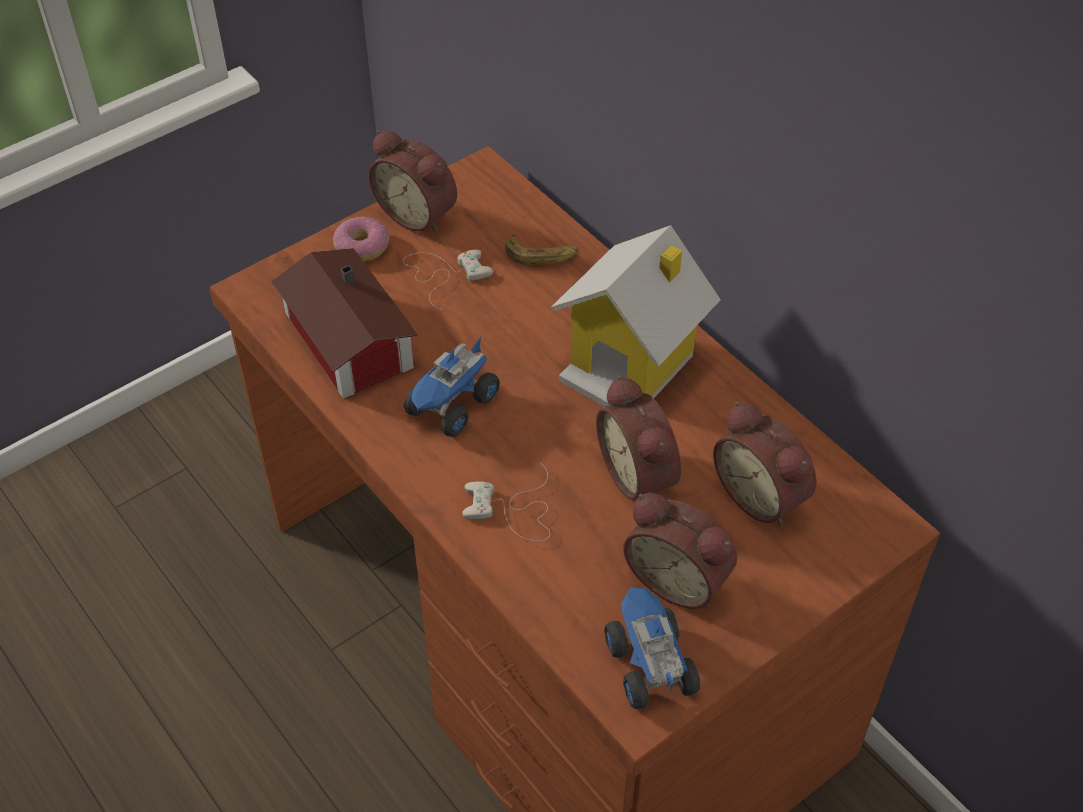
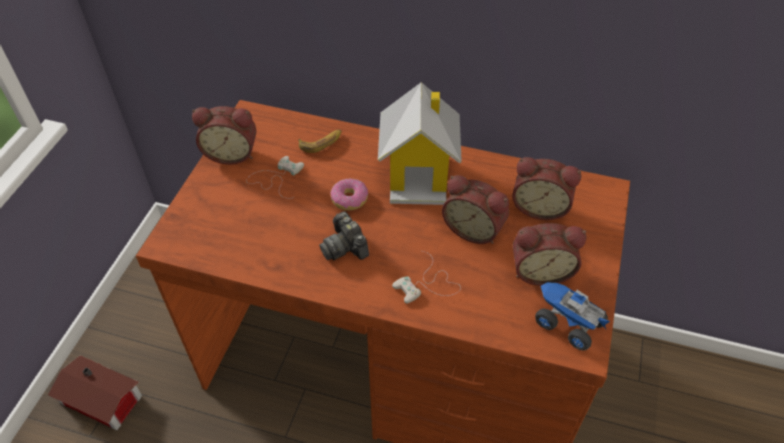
camera: 35 degrees left, 0 degrees up
(347, 344) = (253, 245): toy house -> toy house (102, 402)
(362, 247) = (214, 187): donut -> donut (349, 199)
(452, 406) = (345, 247): toy truck -> camera

